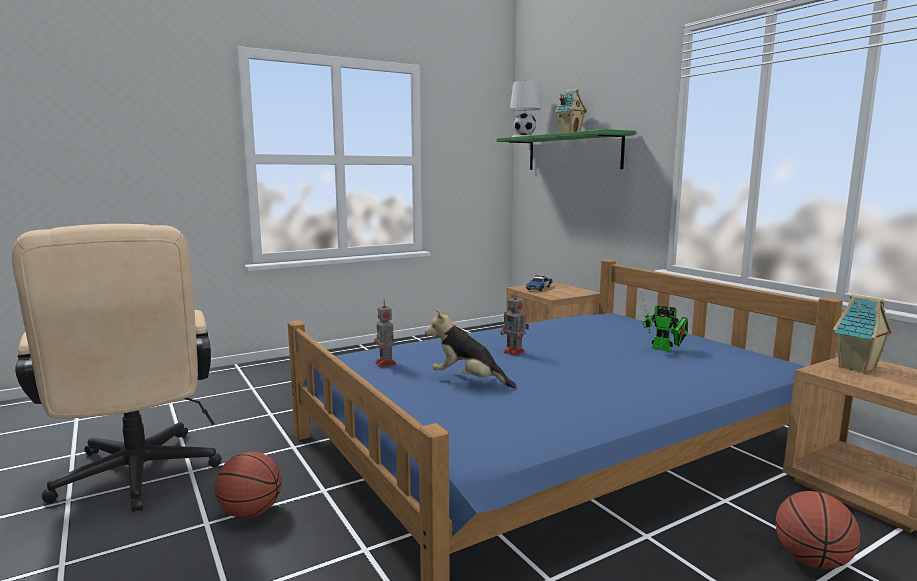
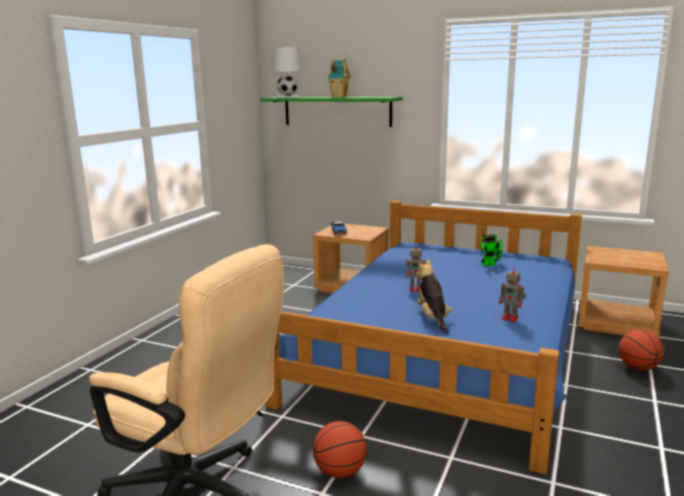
camera: 35 degrees left, 5 degrees up
(386, 364) = (354, 322): toy robot -> toy robot (511, 318)
(468, 380) = (433, 318): plush toy -> plush toy turned 90 degrees clockwise
(857, 368) = (605, 254): toy house -> none

